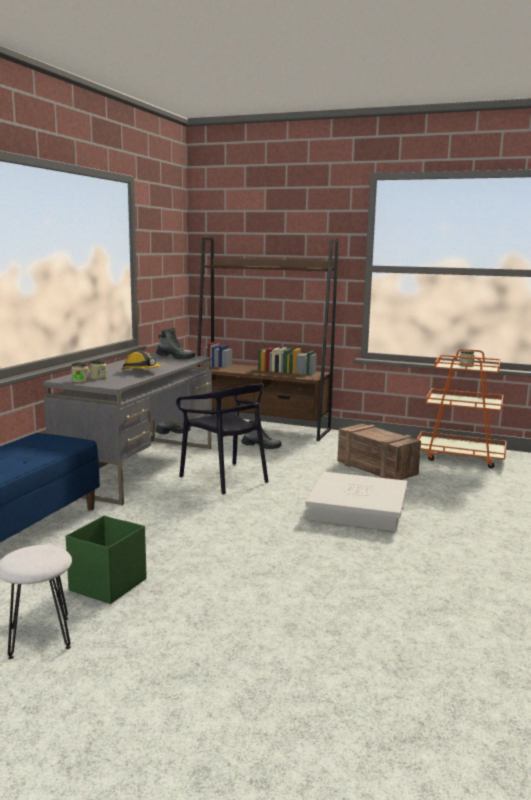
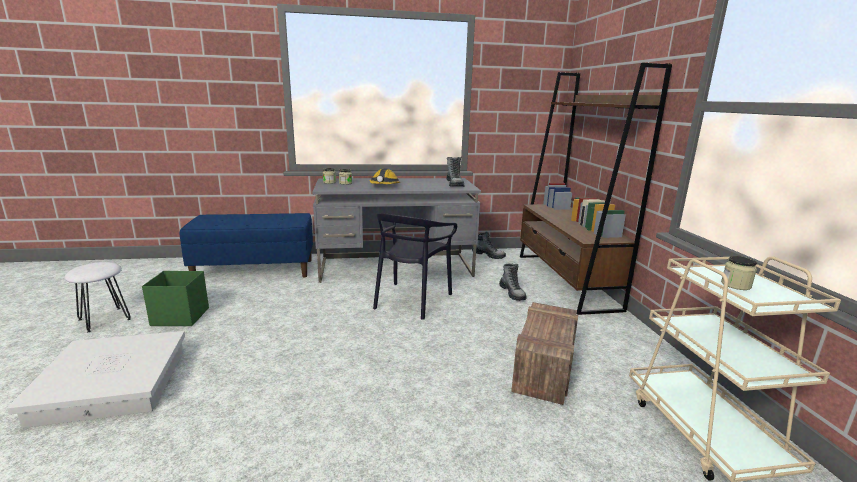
camera: 60 degrees right, 5 degrees up
(357, 509) = (400, 385): white storage box -> white storage box (112, 384)
(460, 456) = (704, 431): orange cart -> beige cart

